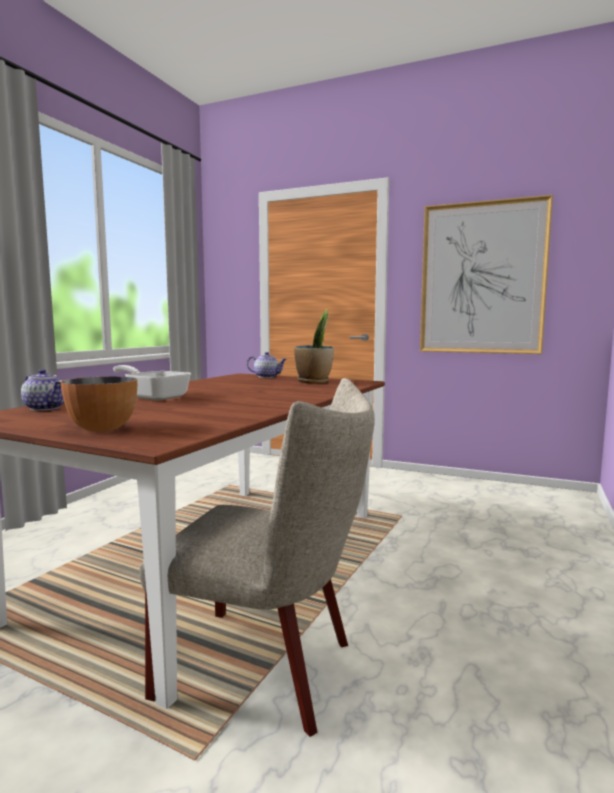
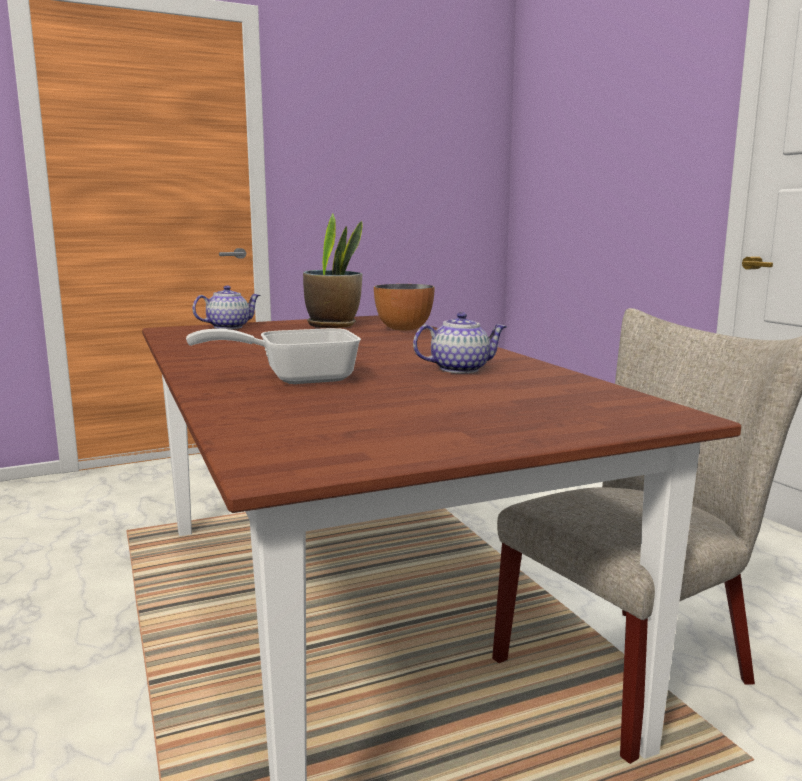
camera: 50 degrees left, 5 degrees up
(46, 408) = (268, 428): teapot -> teapot (460, 369)
(102, 428) = (541, 422): bowl -> bowl (404, 328)
(482, 278) = (387, 172): picture -> none

